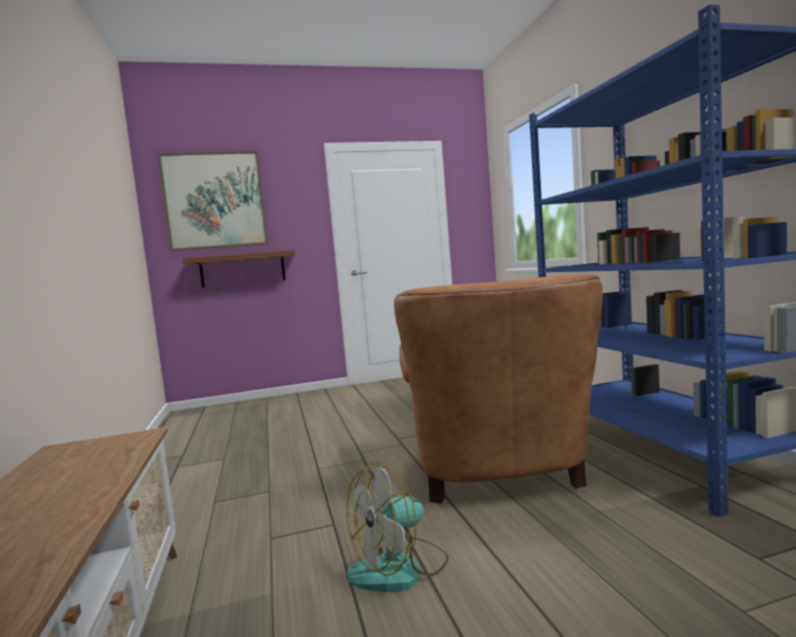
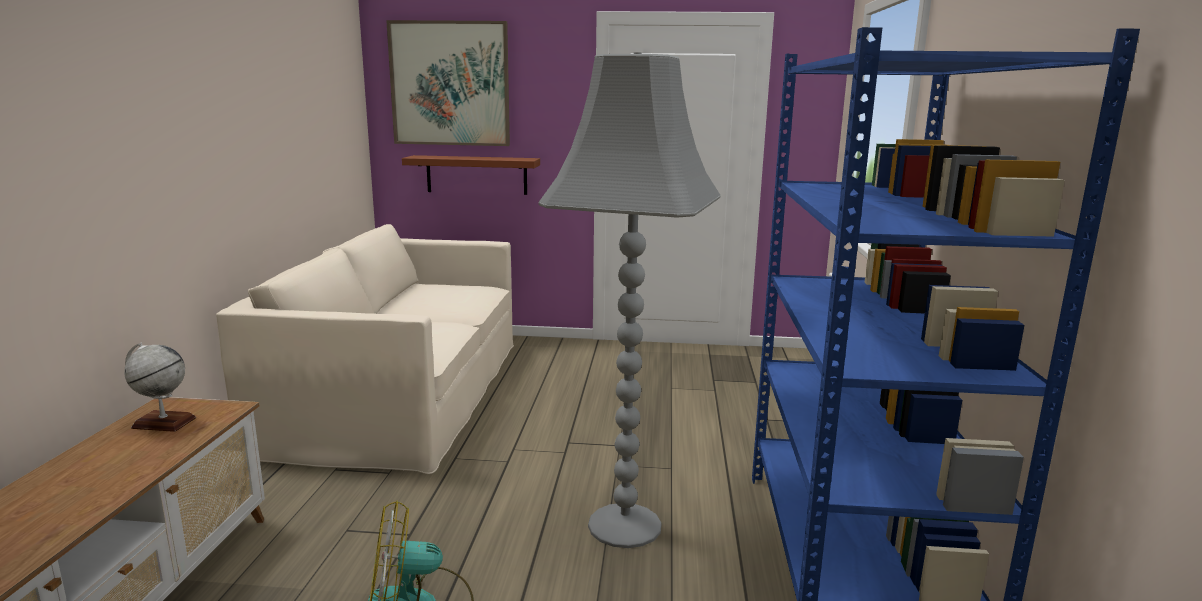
camera: 20 degrees right, 10 degrees up
(78, 457) = (163, 423): none -> globe
(224, 442) = (401, 392): none -> beige sofa
(497, 472) = (623, 526): brown armchair -> grey floor lamp

